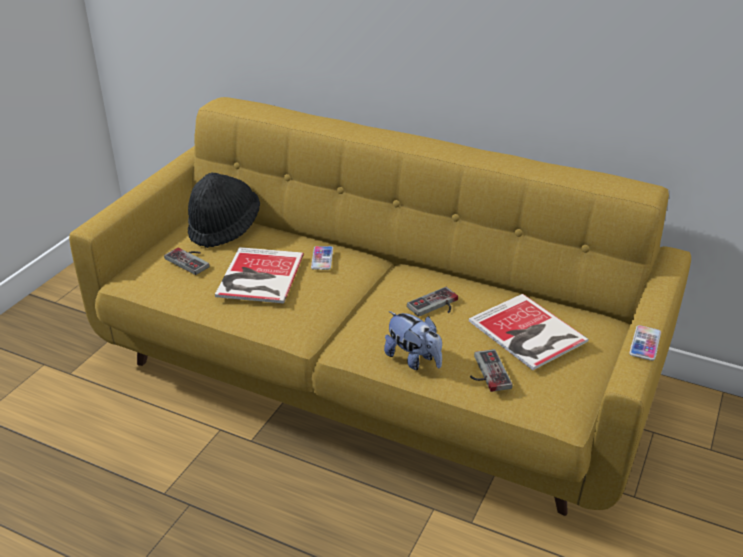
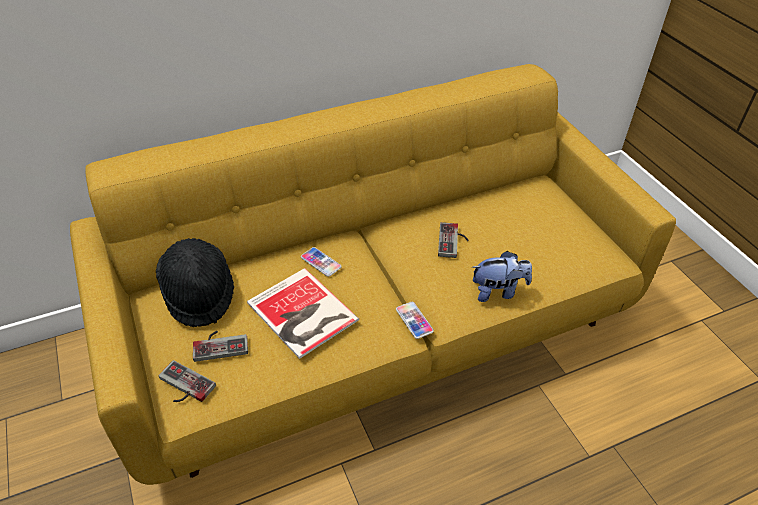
camera: 50 degrees left, 10 degrees up
(486, 372) = (549, 265): game controller -> game controller (183, 387)
(527, 333) = (528, 220): book -> none
(645, 343) = (624, 180): phone -> phone (414, 320)

